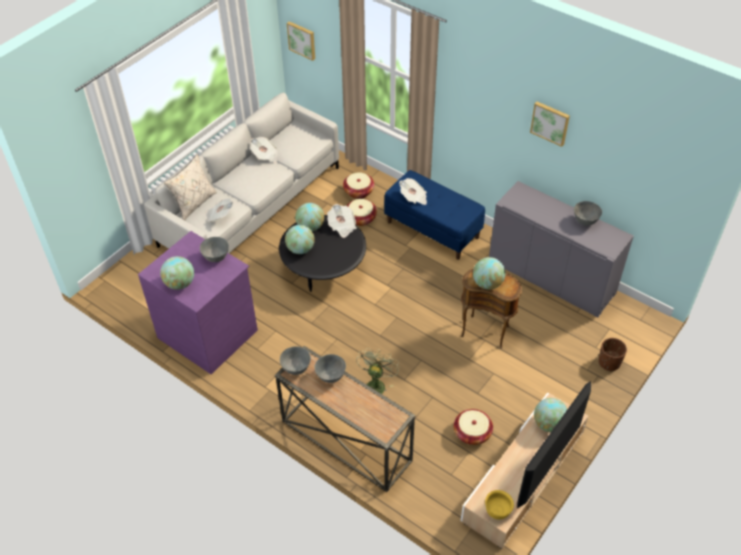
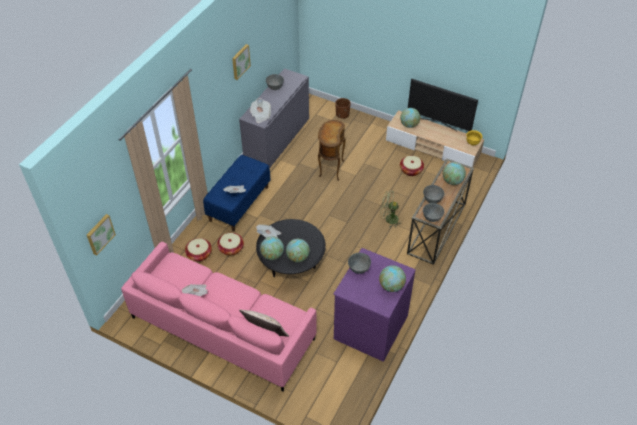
camera: 100 degrees left, 0 degrees up
(219, 216) = (278, 311): newspaper -> newspaper (260, 115)
(251, 206) = (223, 328): grey sofa -> pink sofa
(487, 283) = (333, 134): globe -> globe (452, 181)

